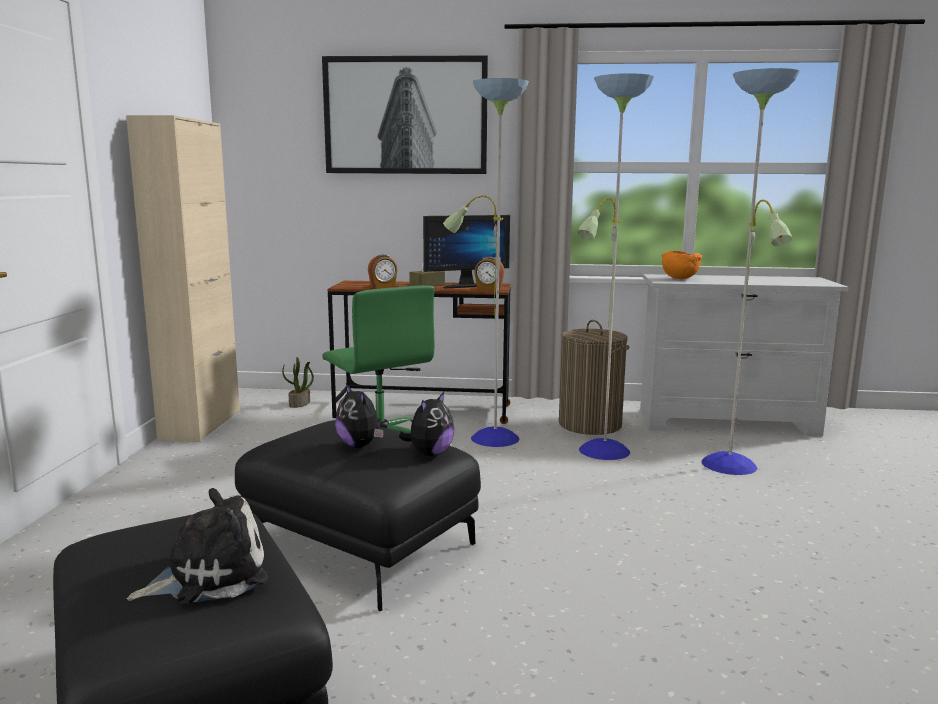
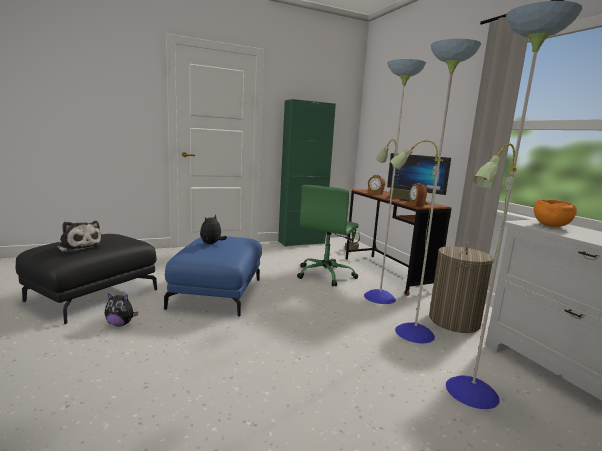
camera: 60 degrees right, 0 degrees up
(201, 425) = (301, 242): beige cabinet -> green cabinet
(361, 546) = (218, 294): black ottoman -> blue ottoman
(405, 116) = (429, 94): picture -> none
(430, 453) = (220, 257): plush toy -> plush toy (120, 324)

